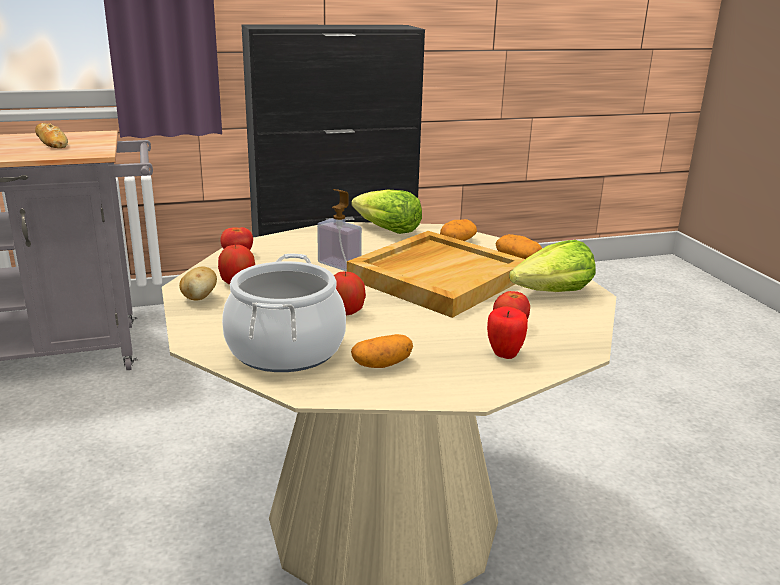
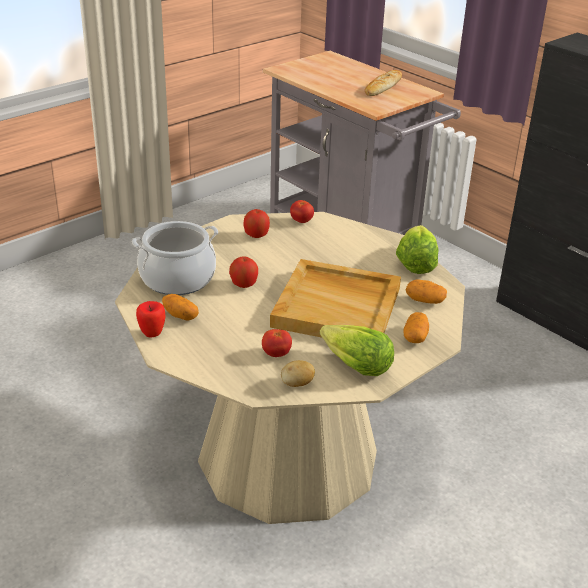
camera: 65 degrees right, 10 degrees up
(199, 298) = (223, 231): potato -> potato (297, 384)
(339, 264) = (322, 261): soap dispenser -> none
(504, 354) = (227, 359): apple -> apple (152, 333)

